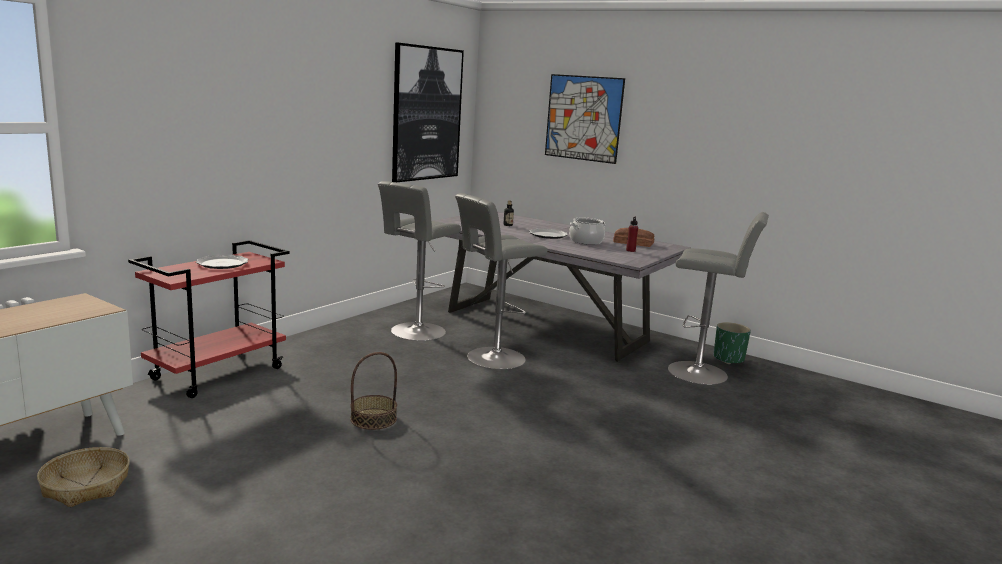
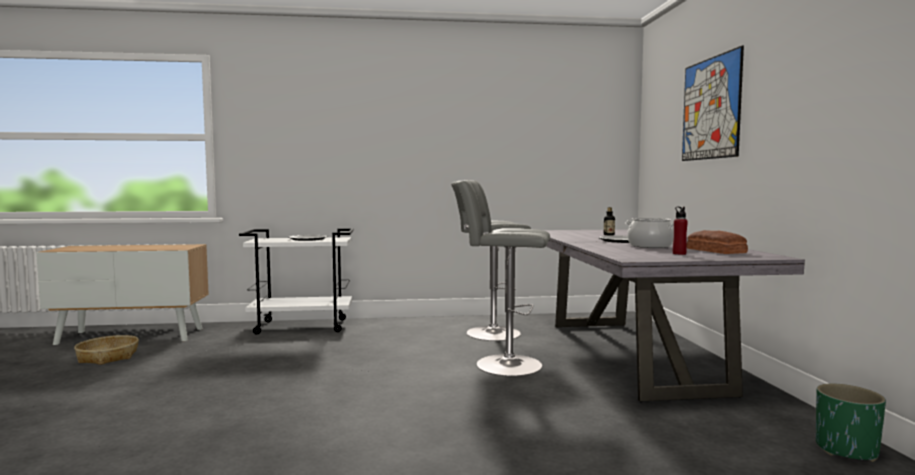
camera: 50 degrees right, 10 degrees down
(218, 373) = (303, 326): red cart -> white cart
(373, 419) = (304, 374): basket -> none
(427, 114) = (564, 131): picture -> none
(702, 373) = (745, 449): grey stool -> none

